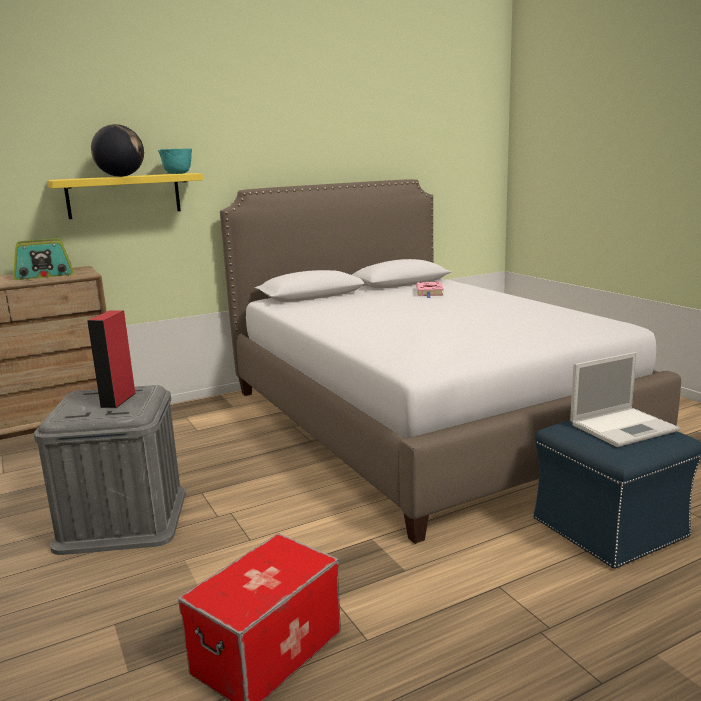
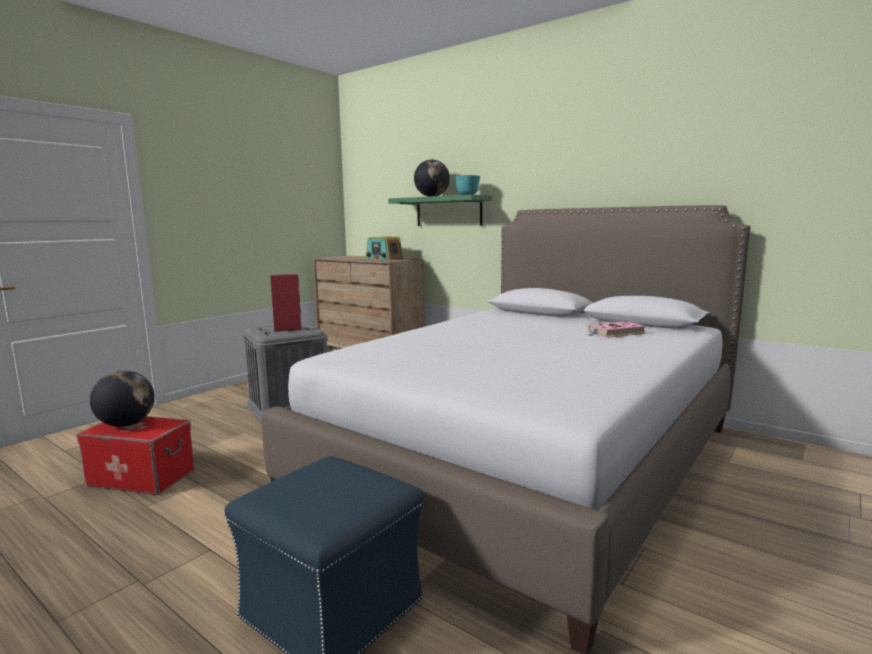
camera: 65 degrees right, 5 degrees down
(124, 195) = (448, 211): yellow shelf -> green shelf
(244, 585) = (126, 424): none -> globe
(624, 427) = (334, 491): laptop -> none

